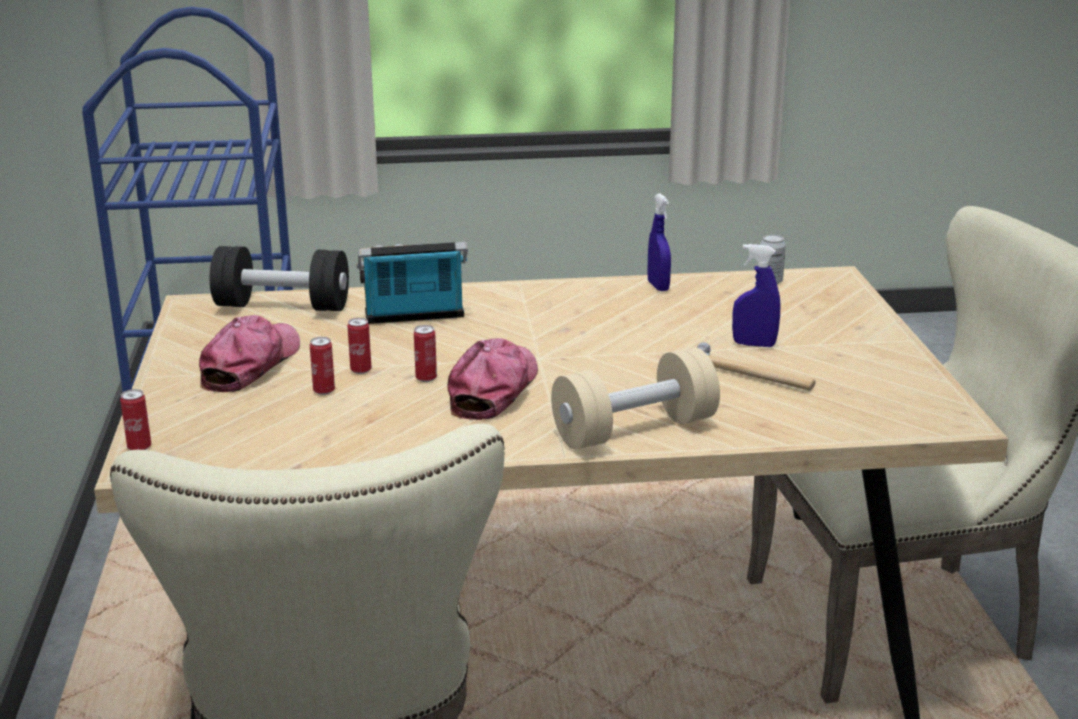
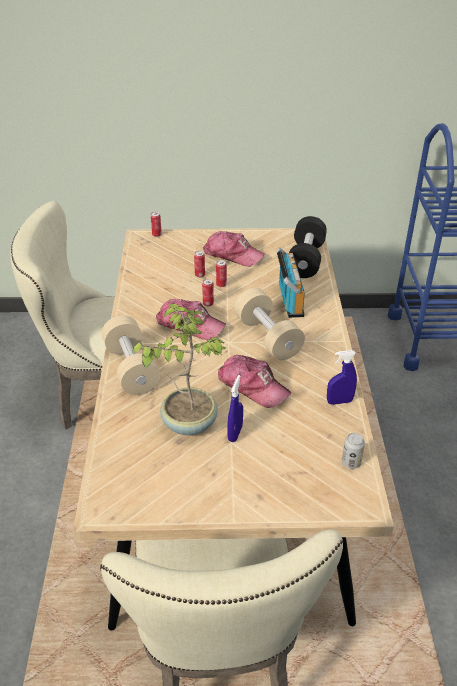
camera: 95 degrees right, 15 degrees up
(520, 330) = (267, 337): none -> beige dumbbell
(645, 337) = (252, 386): none -> cap
(748, 375) = (188, 422): hammer -> potted plant

